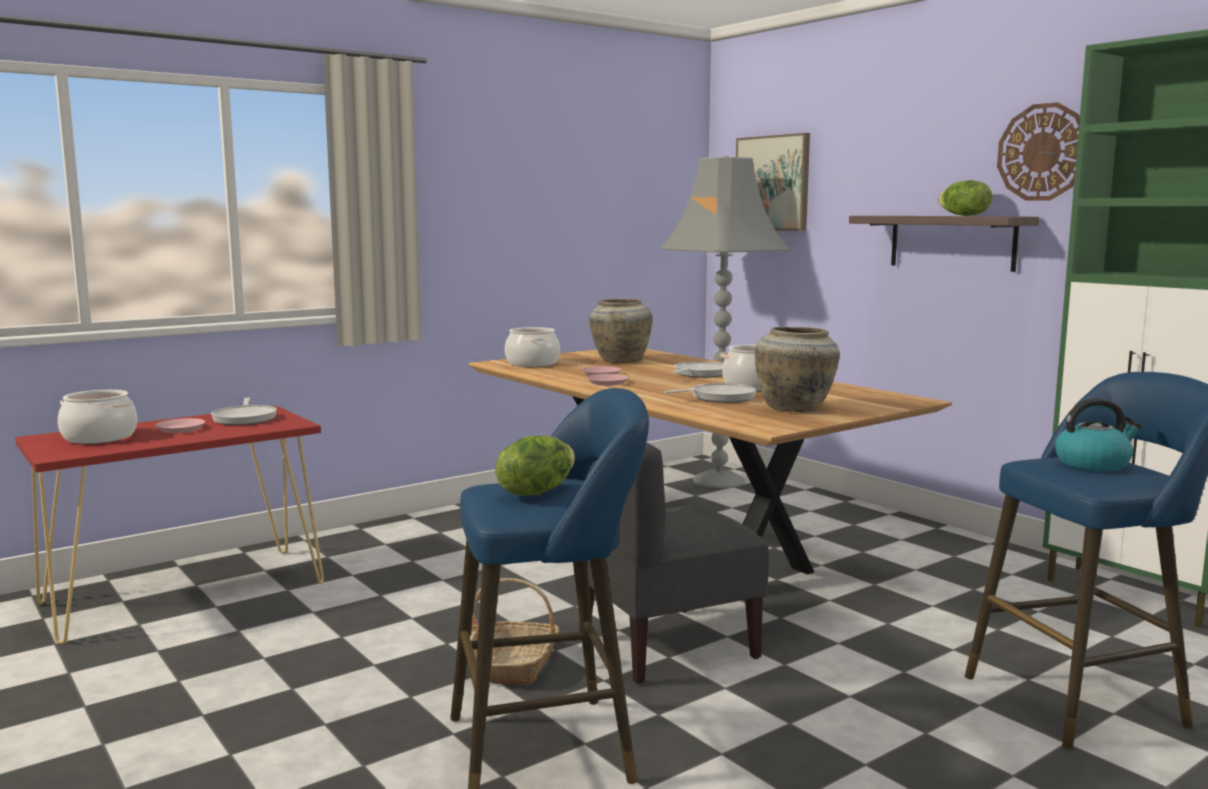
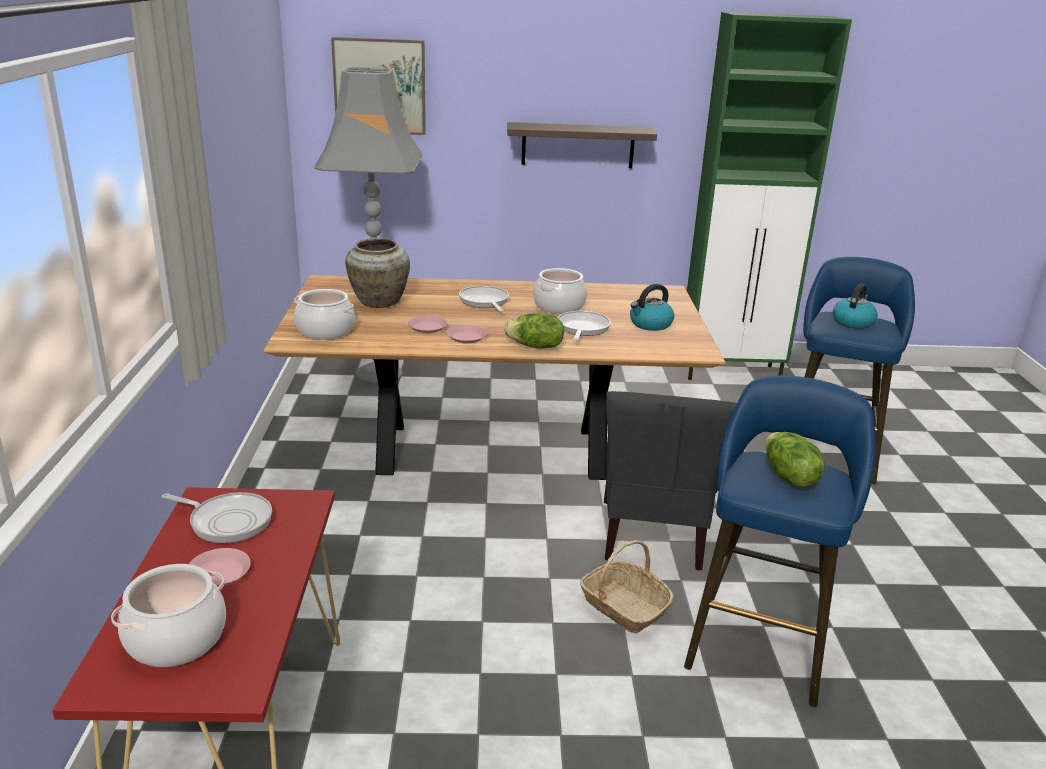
camera: 55 degrees left, 15 degrees up
(795, 408) = (650, 324): beige vase -> kettle
(963, 215) = (602, 128): lettuce -> lettuce (535, 346)
(1042, 152) = (654, 78): wall clock -> none

